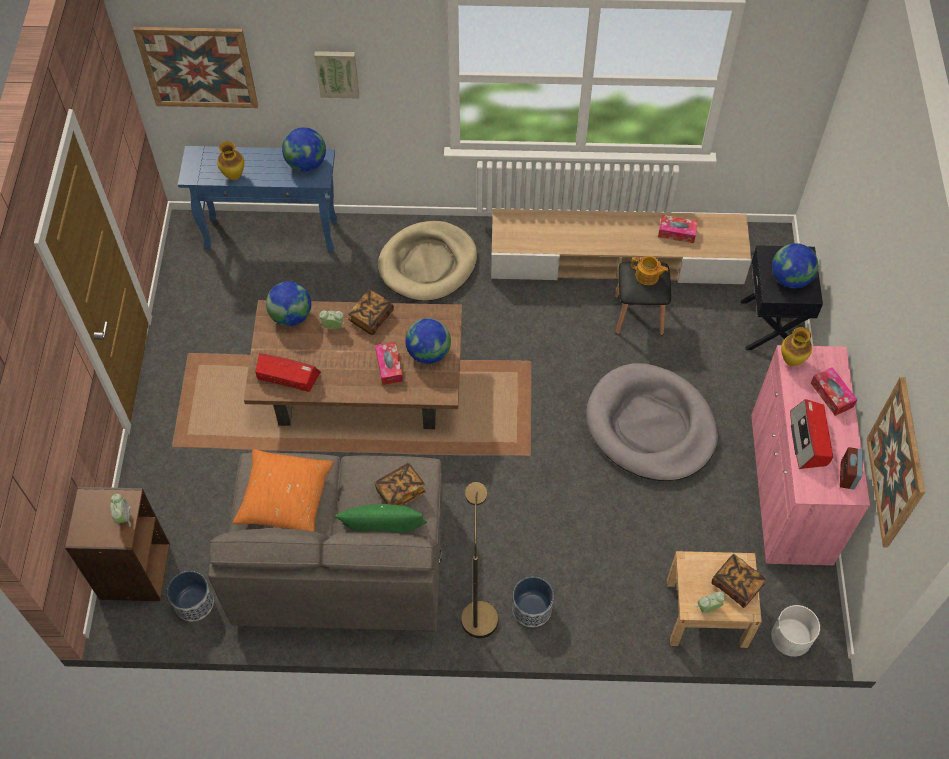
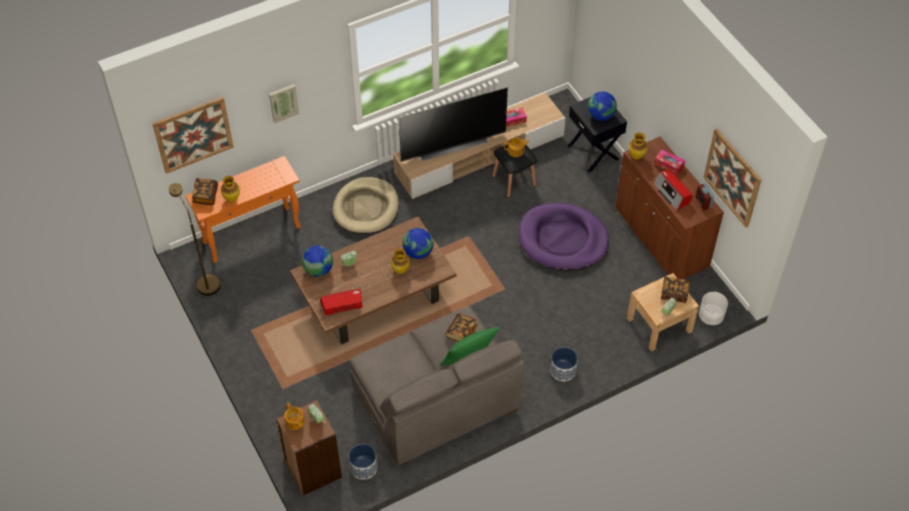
camera: 30 degrees left, 5 degrees down
(95, 506) = (295, 422): none -> teapot
(273, 234) = (252, 234): blue console table -> orange console table
(285, 498) = (397, 368): orange pillow -> none
(306, 163) = (273, 172): globe -> none
(371, 318) = (369, 248): book -> book (205, 196)
(389, 366) = (400, 271): tissue box -> vase
(478, 610) = (533, 386): brown floor lamp -> brown floor lamp (205, 281)
(575, 230) = (452, 145): none -> television
(650, 426) = (563, 240): grey dog bed -> purple dog bed
(789, 489) = (661, 237): pink cabinet -> brown cabinet

